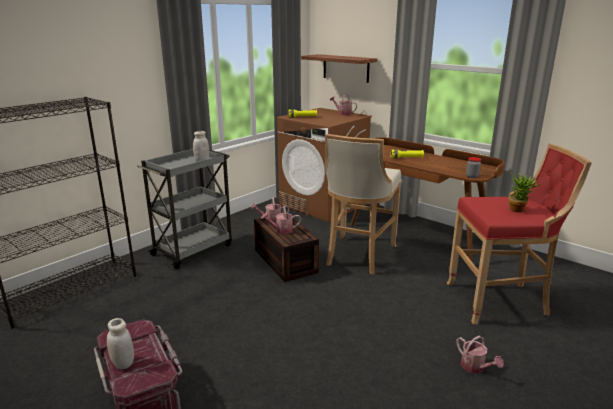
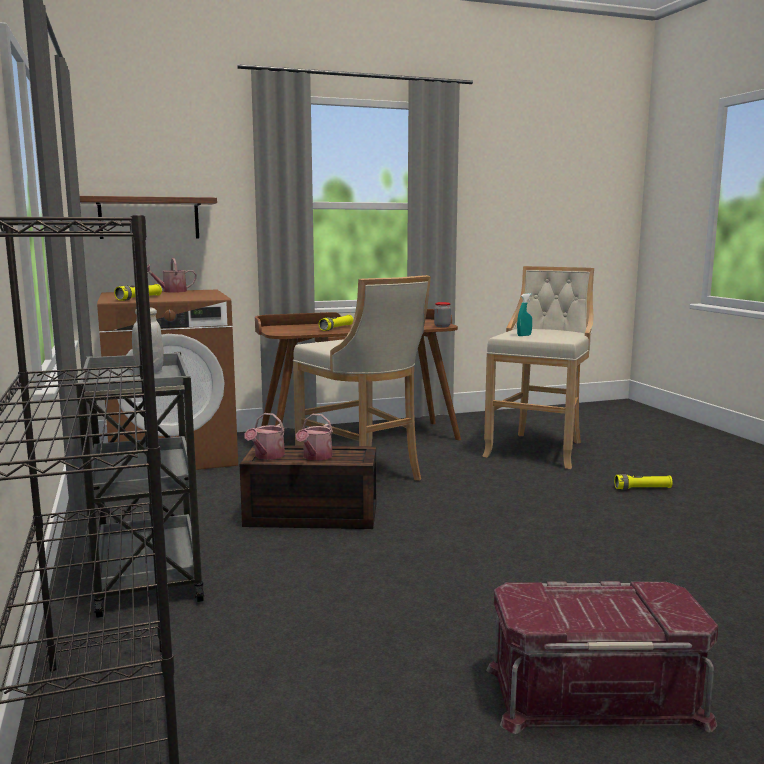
camera: 60 degrees left, 10 degrees down
(123, 363) = (620, 621): white jar -> none
(475, 367) = (642, 489): watering can -> yellow flashlight
(489, 204) = (524, 335): none -> turquoise spray bottle
(500, 301) = (539, 449): red stool -> beige stool
(519, 209) = (548, 333): potted plant -> none

